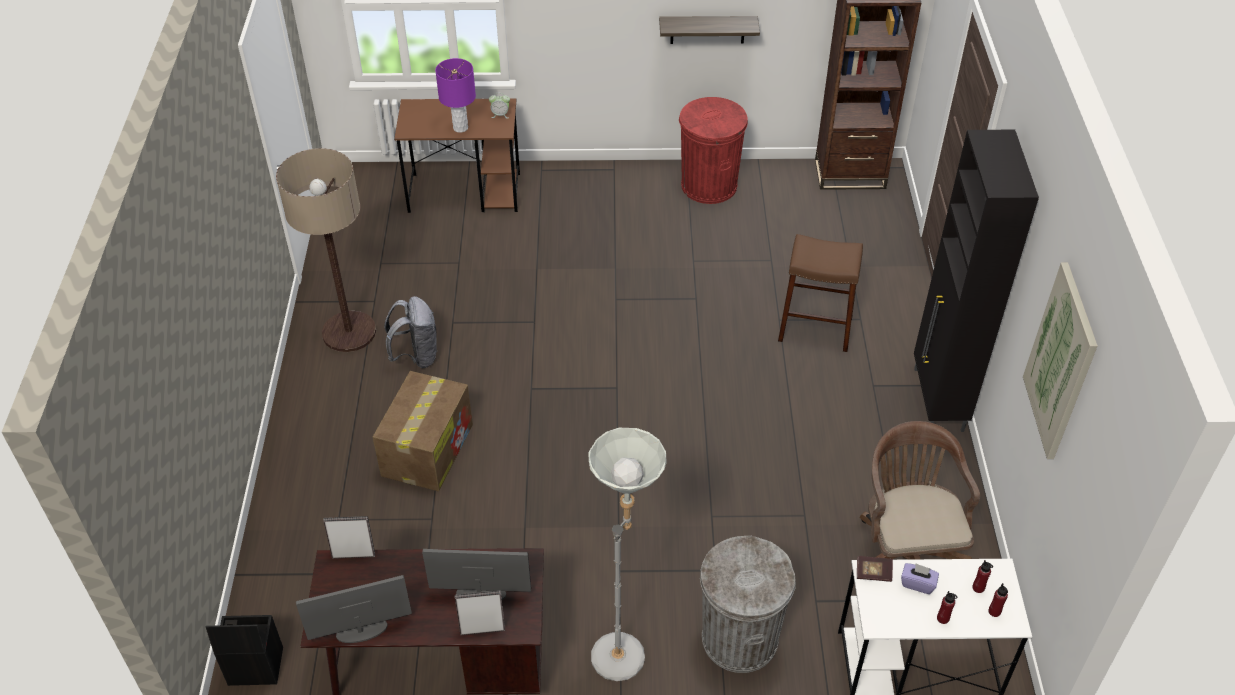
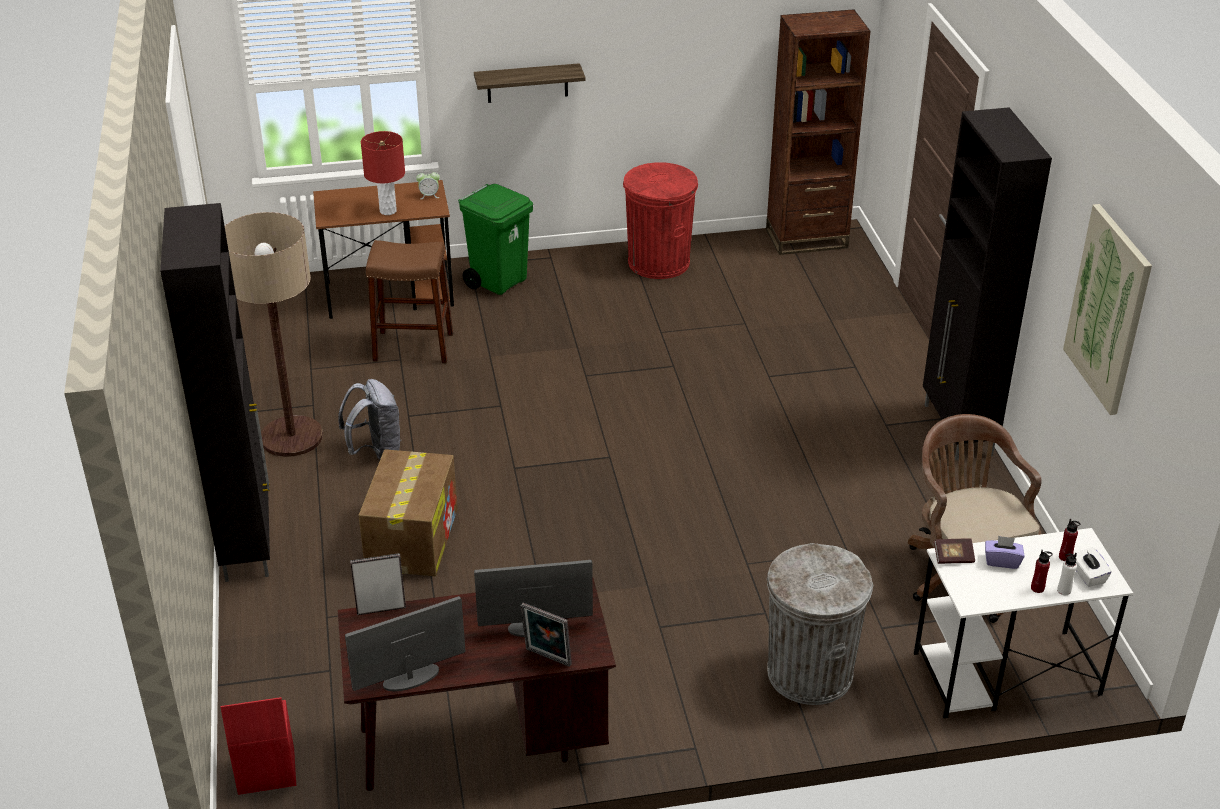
camera: 10 degrees left, 10 degrees down
(254, 667) = (265, 772): black storage box -> red storage box
(289, 436) = (247, 544): none -> black cabinet
(461, 128) = (388, 211): purple table lamp -> red table lamp
(482, 628) = (547, 659): picture frame -> picture frame turned 135 degrees counterclockwise
(562, 190) = (499, 281): none -> green trash can
(623, 648) = (685, 698): grey floor lamp -> none
(707, 29) = (644, 86): shelf -> shelf (527, 83)
(815, 329) = (809, 380): brown stool -> brown stool (413, 347)
(967, 624) = (1063, 590): none -> white bottle
(994, 611) = (1088, 576): red bottle -> white tissue box

